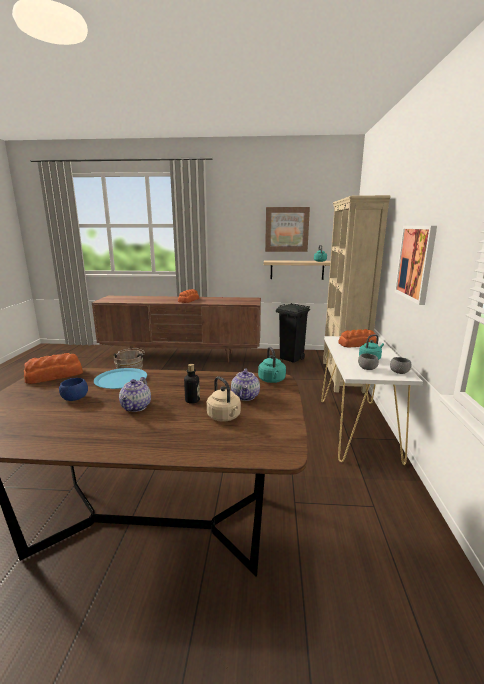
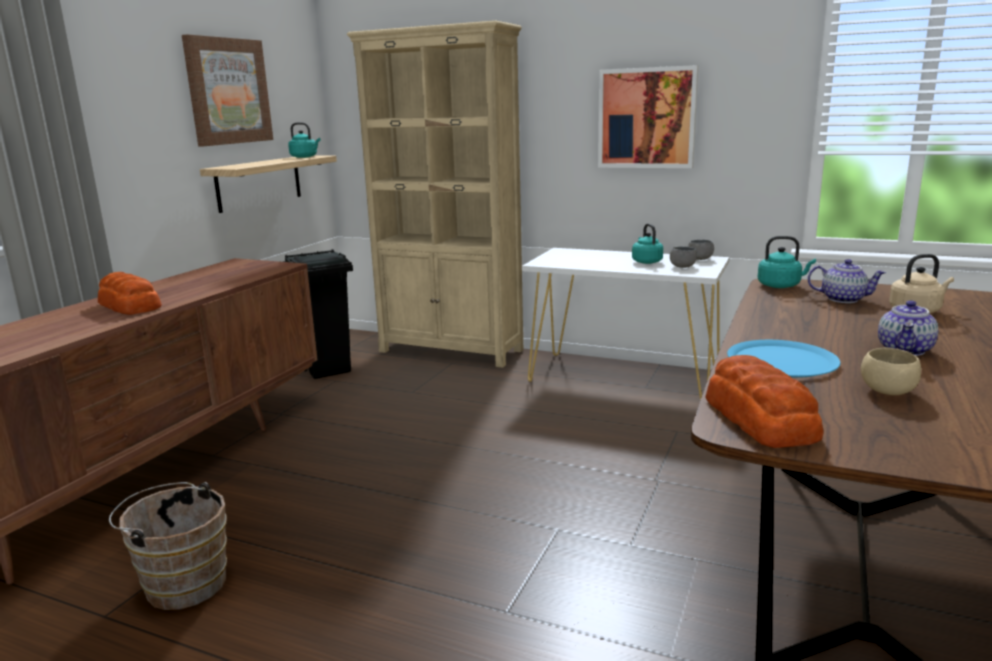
camera: 70 degrees left, 0 degrees up
(75, 398) = (887, 391): blue bowl -> beige bowl
(136, 407) = (905, 350): teapot -> teapot turned 90 degrees clockwise
(192, 400) = (866, 322): bottle -> none
(357, 344) = (579, 258): bread -> none

